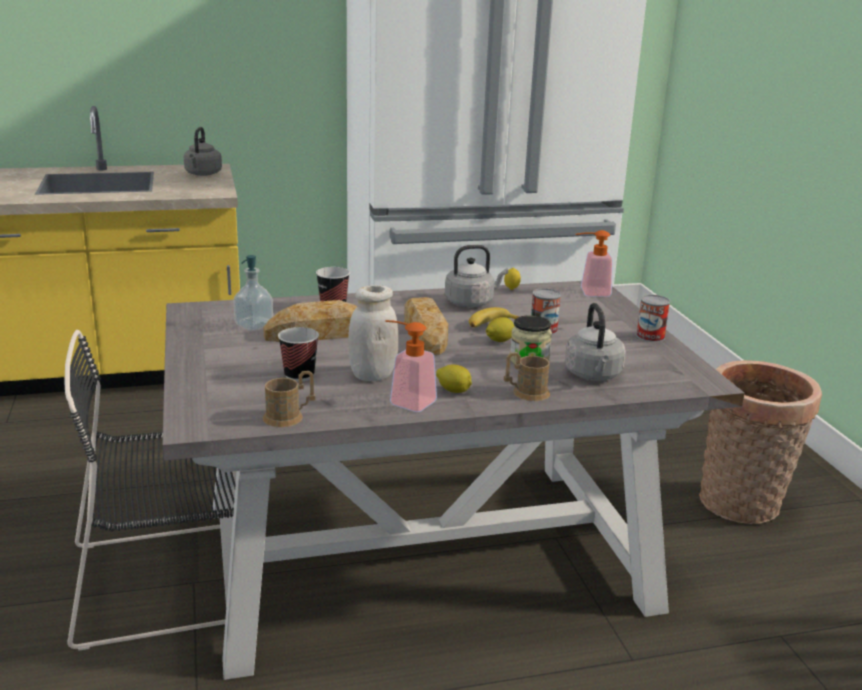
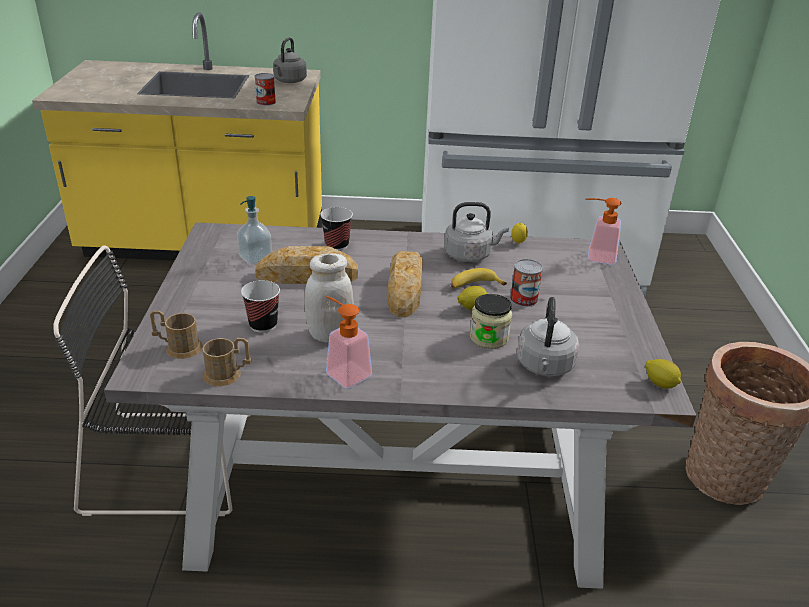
camera: 15 degrees right, 10 degrees up
(454, 391) = (395, 366): lemon -> lemon (660, 384)
(526, 393) = (464, 380): brown mug -> brown mug (178, 347)
(650, 336) = (630, 323): can -> can (266, 102)

